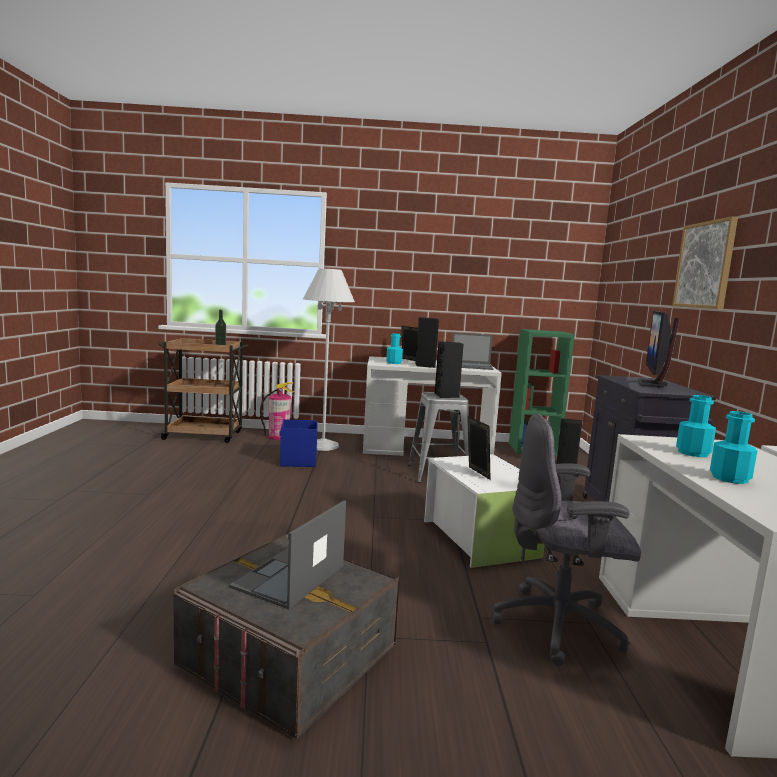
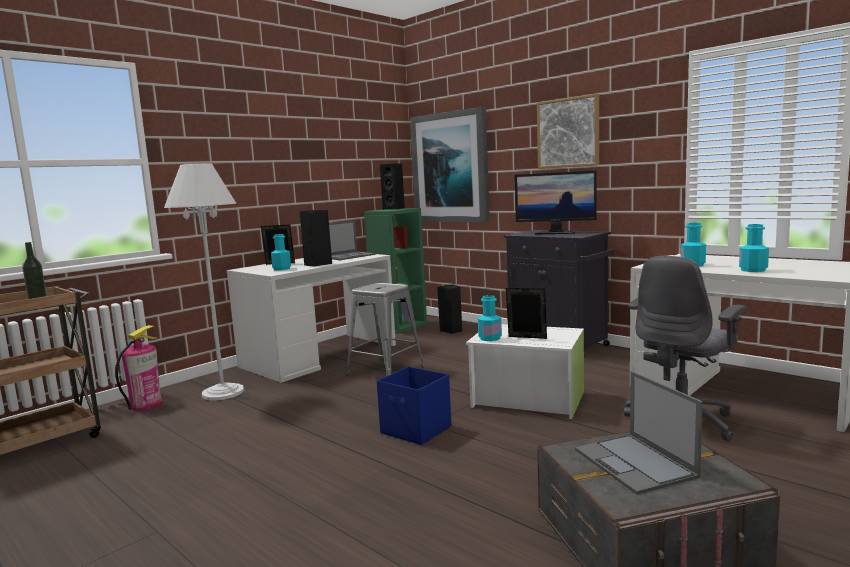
camera: 45 degrees left, 0 degrees up
(298, 461) = (238, 416): blue storage box -> blue storage box (416, 430)
(447, 396) = (381, 287): black speaker -> black speaker (394, 208)
(451, 462) = (490, 338): none -> turquoise bottle
(619, 296) = (451, 167): none -> picture
(652, 384) = (555, 233): monitor -> monitor turned 45 degrees counterclockwise

